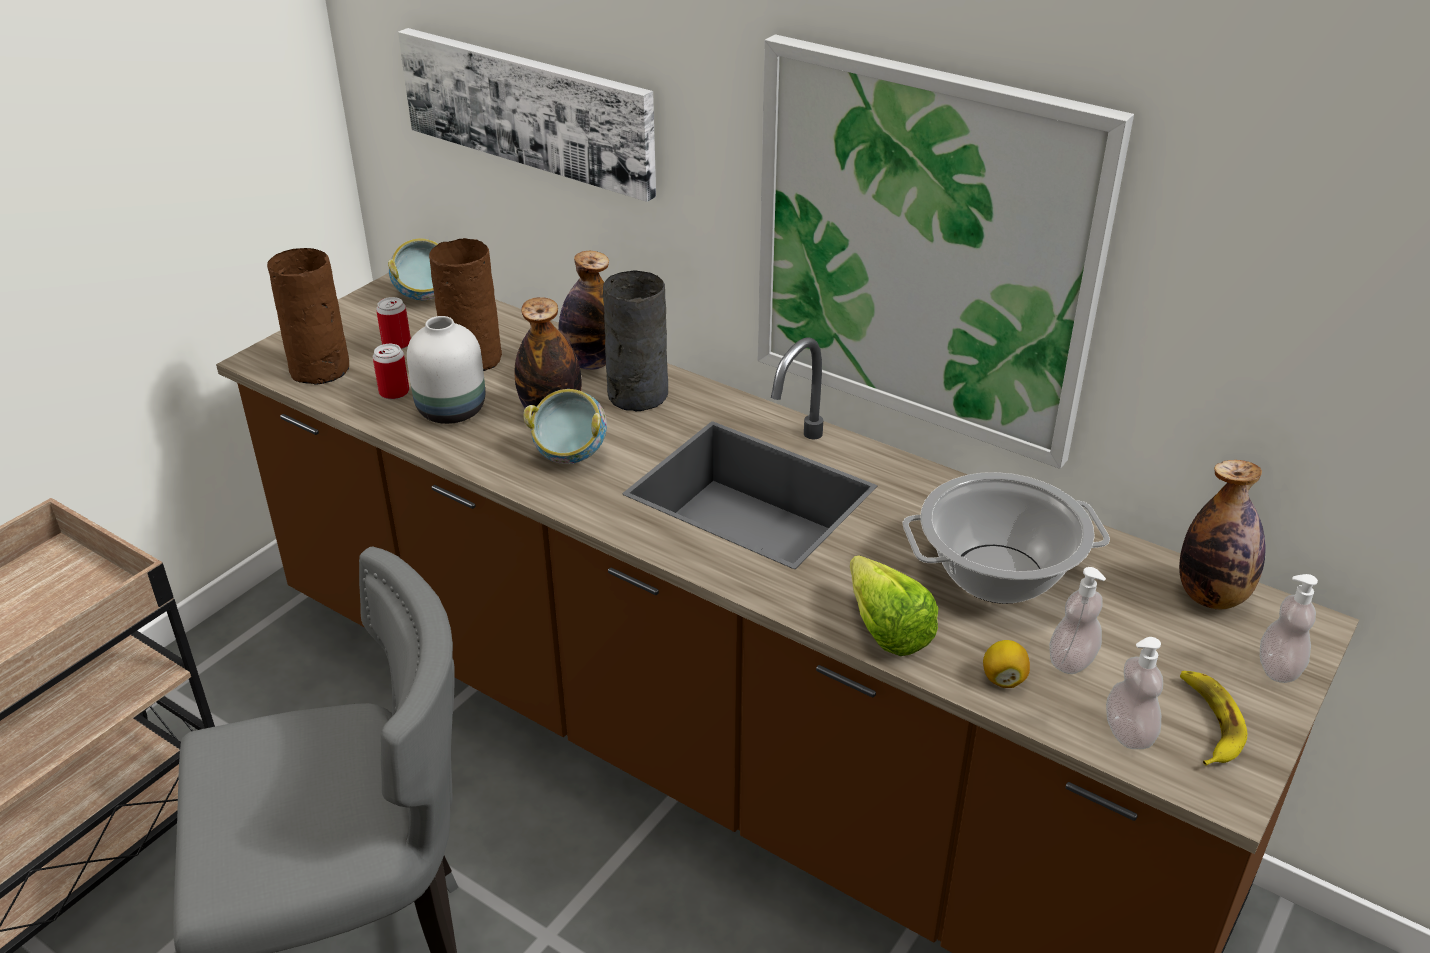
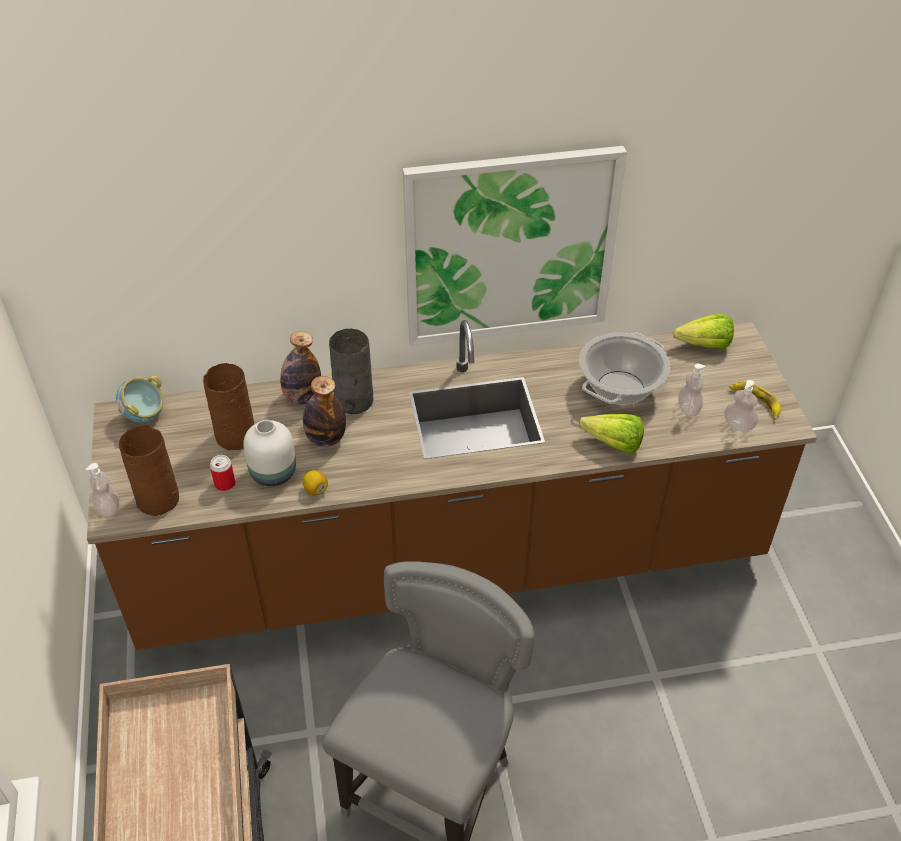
camera: 45 degrees left, 10 degrees up
(396, 344) = (177, 455): can -> none
(528, 109) = (205, 266): picture -> none
(569, 456) = (371, 456): bowl -> none
(1003, 679) = (676, 434): lemon -> lemon (315, 490)
(1211, 596) = (699, 344): bottle -> lettuce
(1278, 668) = (751, 361): soap dispenser -> soap dispenser (108, 508)

